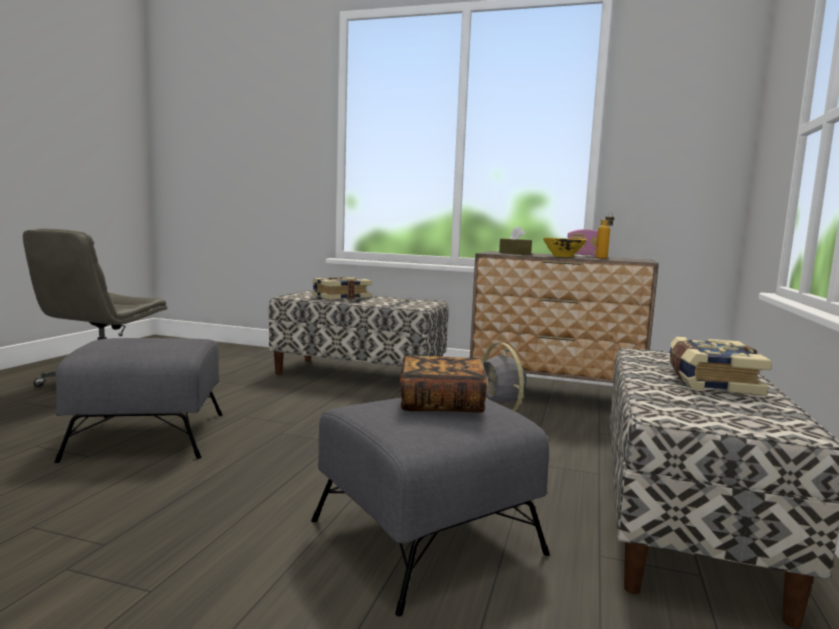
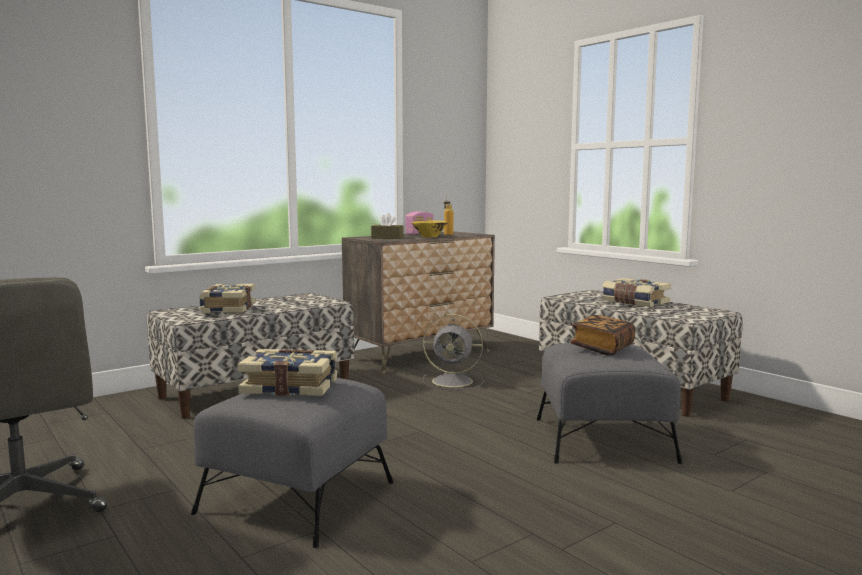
camera: 55 degrees left, 0 degrees up
(152, 340) = (290, 387): none -> book

